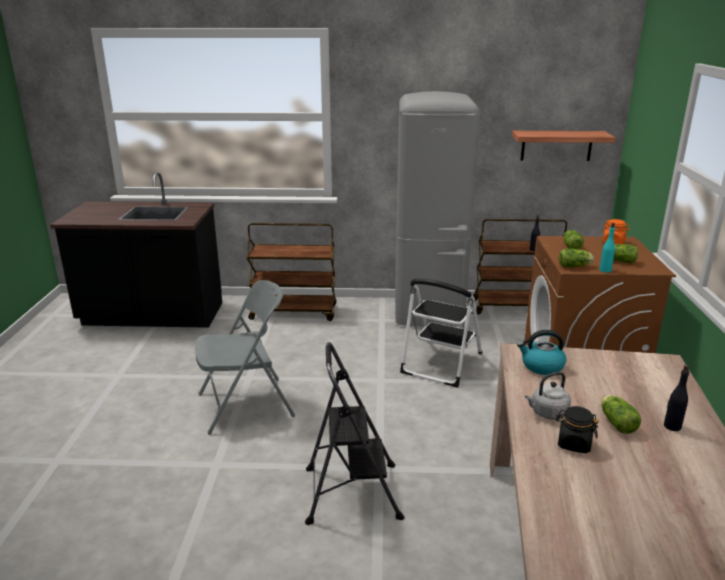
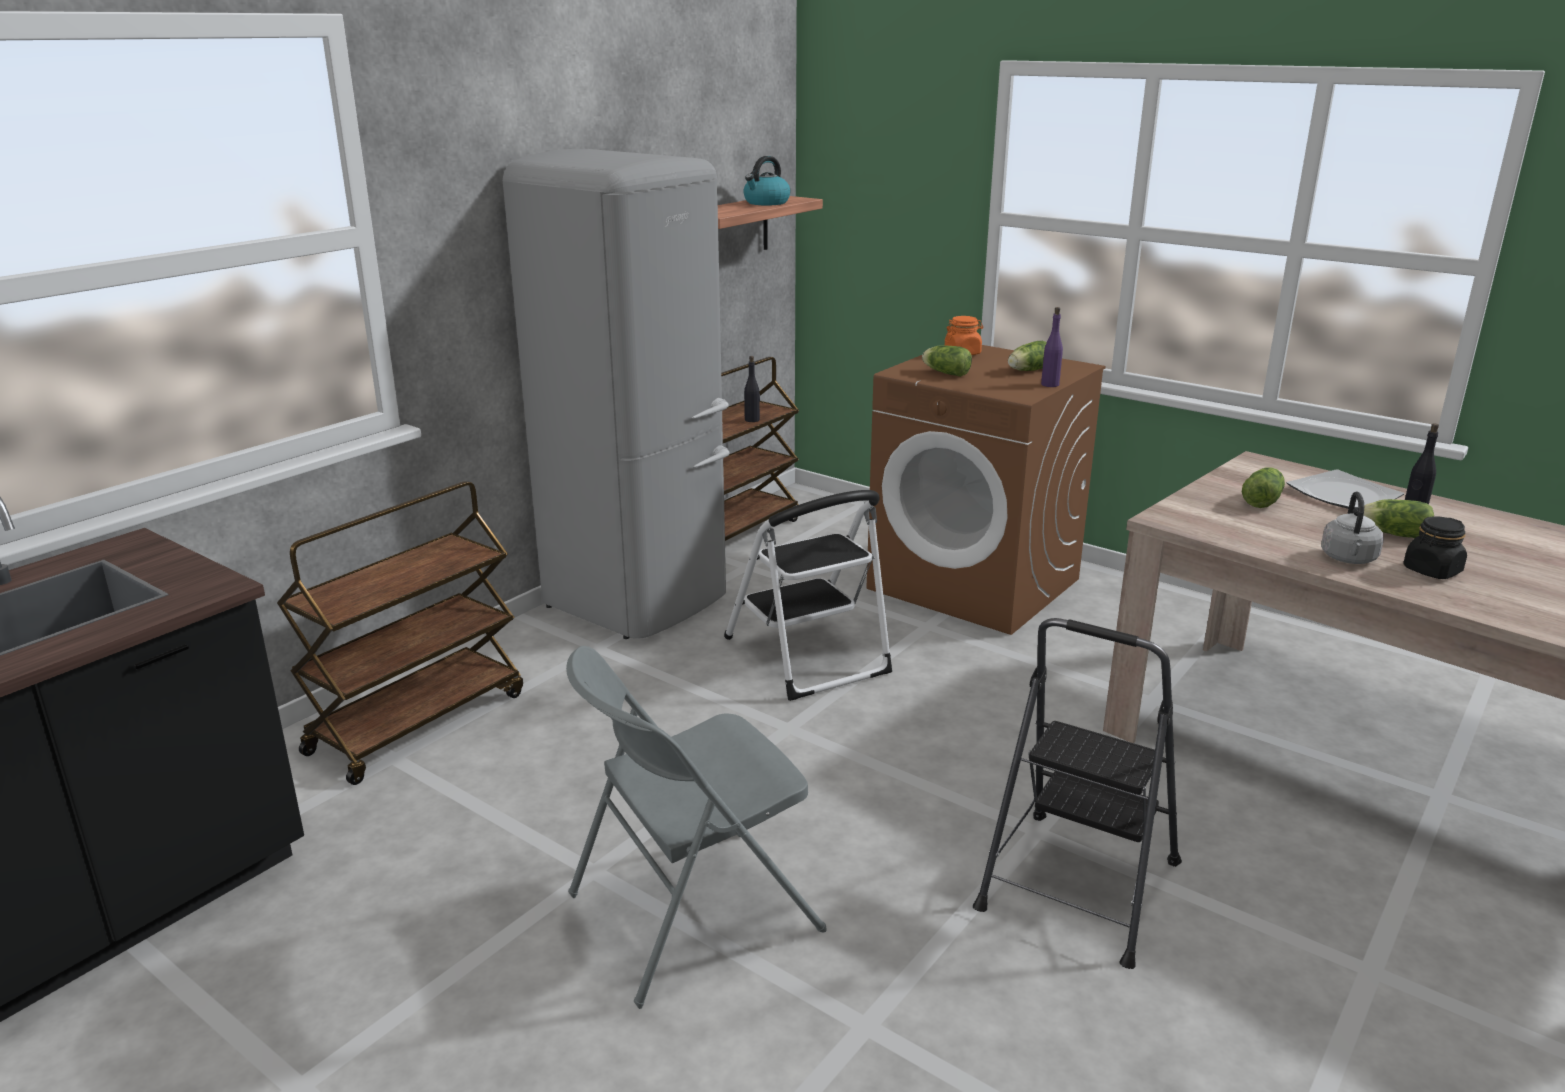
camera: 55 degrees left, 0 degrees up
(245, 405) = (694, 911): grey chair -> grey chair turned 135 degrees counterclockwise
(541, 366) = (1220, 521): kettle -> kettle (766, 203)
(575, 266) = (1016, 391): lettuce -> lettuce (1263, 500)
(605, 270) = (1049, 384): turquoise bottle -> purple bottle
(658, 397) = (1343, 495): none -> plate

